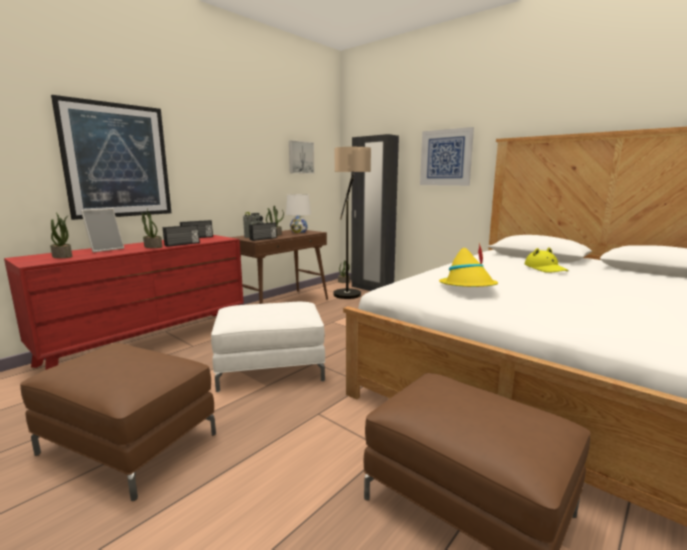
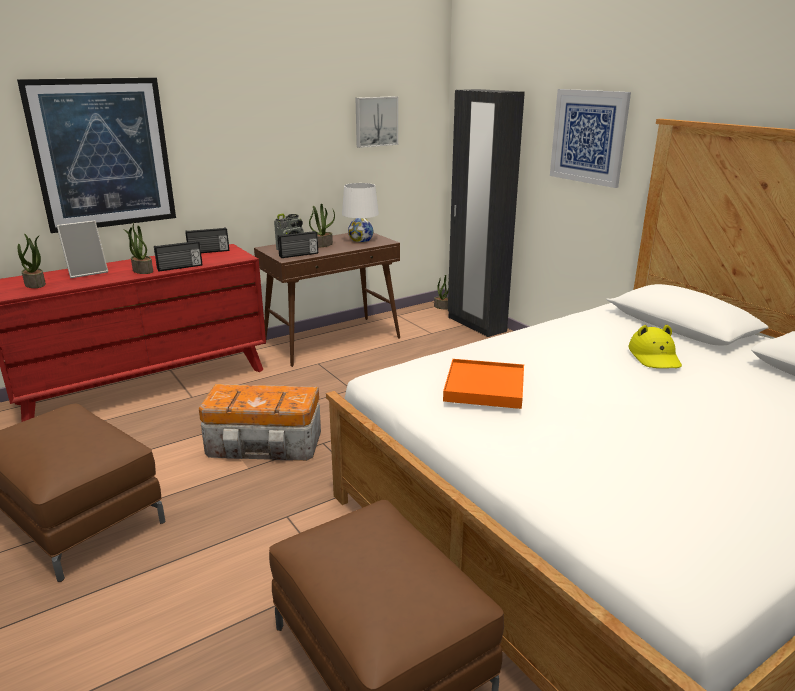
camera: 15 degrees right, 10 degrees up
(270, 369) = (265, 444): white ottoman -> storage box
(349, 298) = (432, 339): floor lamp -> none
(468, 286) = (485, 387): yellow hat -> orange tray

